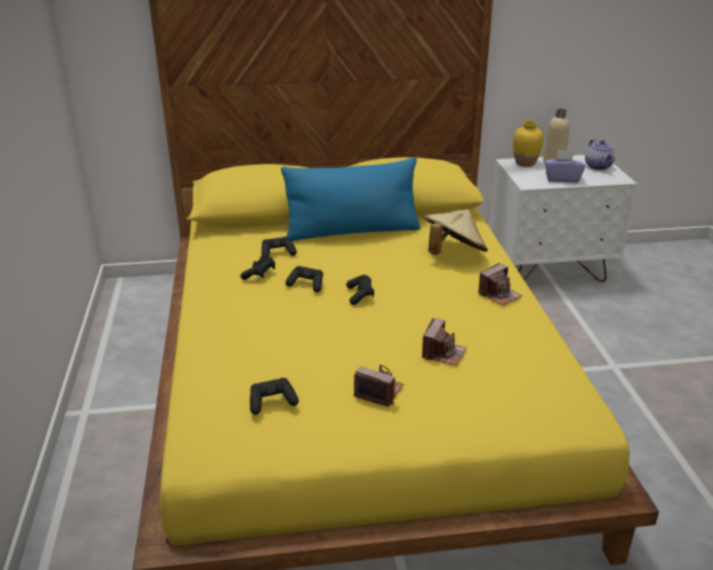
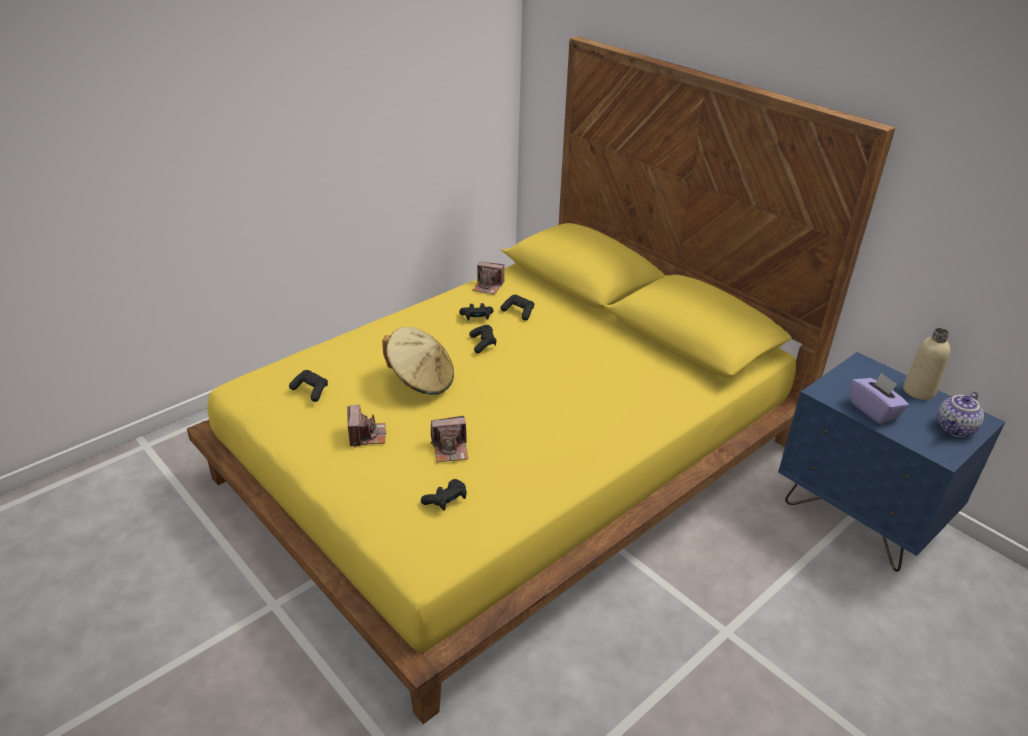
camera: 55 degrees right, 5 degrees up
(352, 231) = (601, 331): blue pillow -> none
(360, 295) = (493, 375): black game controller -> black game controller (446, 500)
(453, 254) = (628, 399): beige hat -> beige hat (421, 380)
(499, 295) = (581, 451): camera -> camera (488, 287)
(525, 163) = (876, 374): yellow vase -> none
(549, 270) = (860, 517): white nightstand -> blue nightstand

